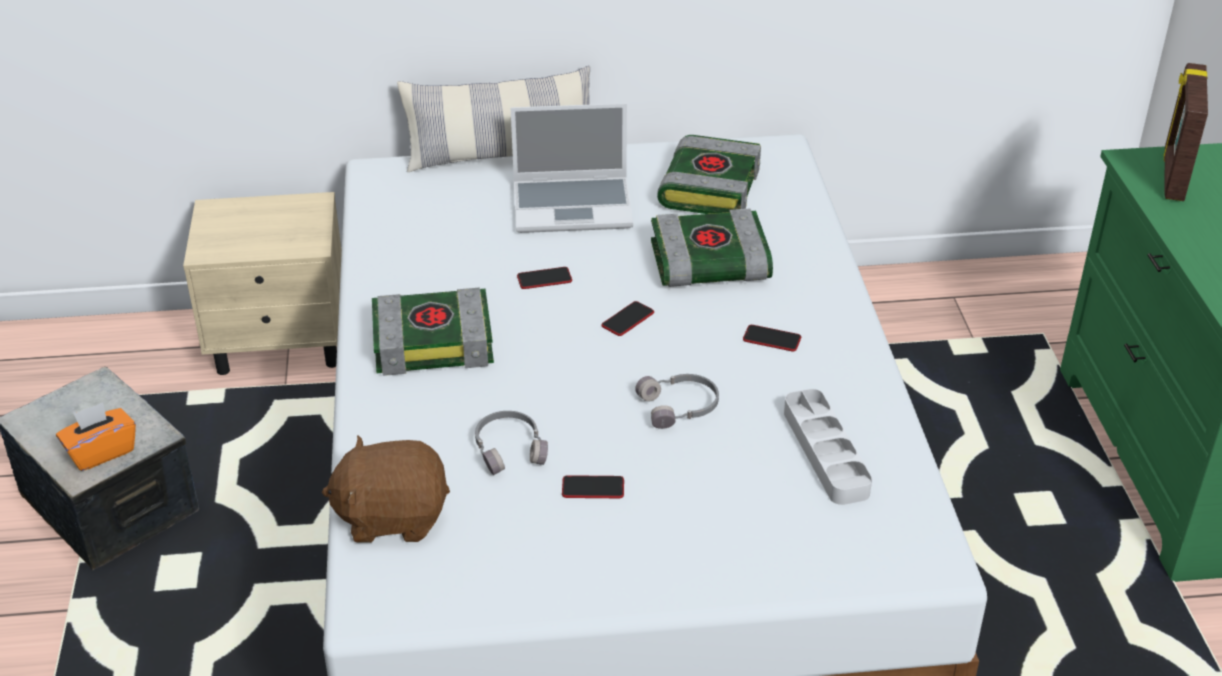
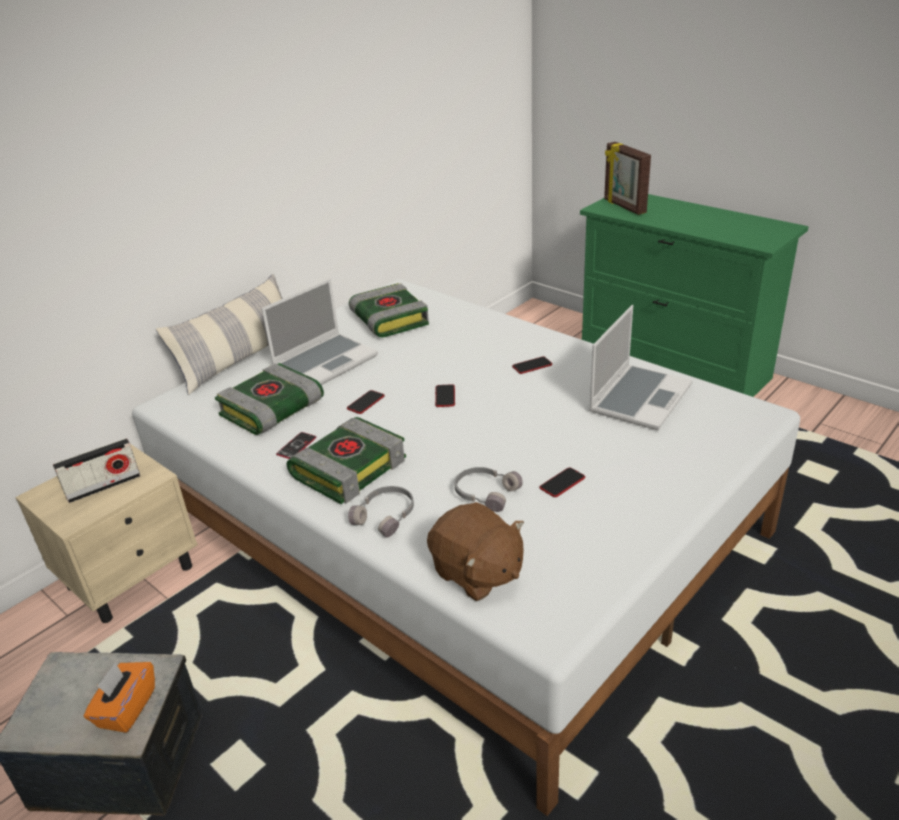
camera: 40 degrees left, 5 degrees down
(265, 231) = (103, 486): none -> radio
(392, 516) = (477, 573): brown plush toy -> brown plush toy turned 90 degrees counterclockwise
(422, 289) = (296, 446): none -> phone
(680, 407) = (540, 419): grey headphones -> grey headphones (386, 516)
(708, 264) = (445, 351): book -> book (272, 410)
(825, 452) = (639, 398): grey tray -> laptop

